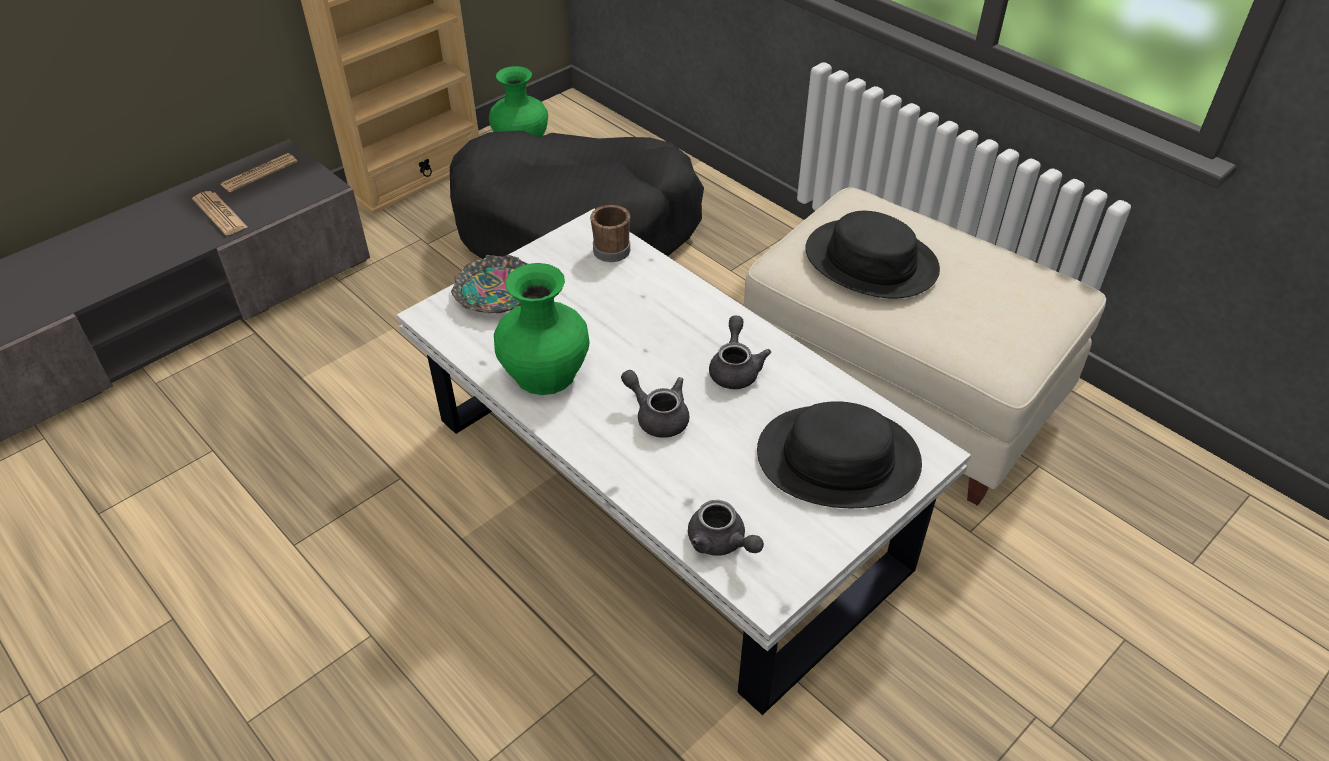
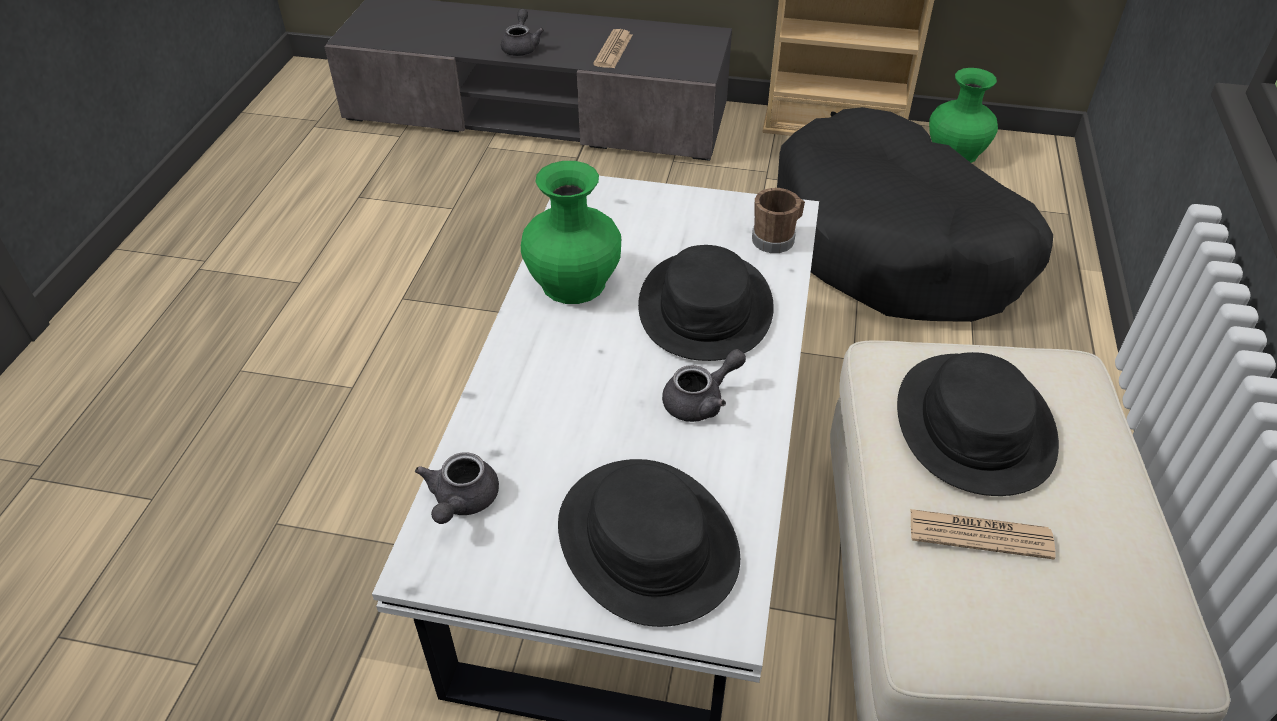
camera: 55 degrees right, 0 degrees up
(259, 173) = (676, 39): newspaper -> newspaper (980, 535)
(496, 294) = (640, 206): bowl -> none
(646, 319) = (706, 307): none -> black hat
(657, 416) = (586, 378): grey teapot -> grey teapot (521, 47)

